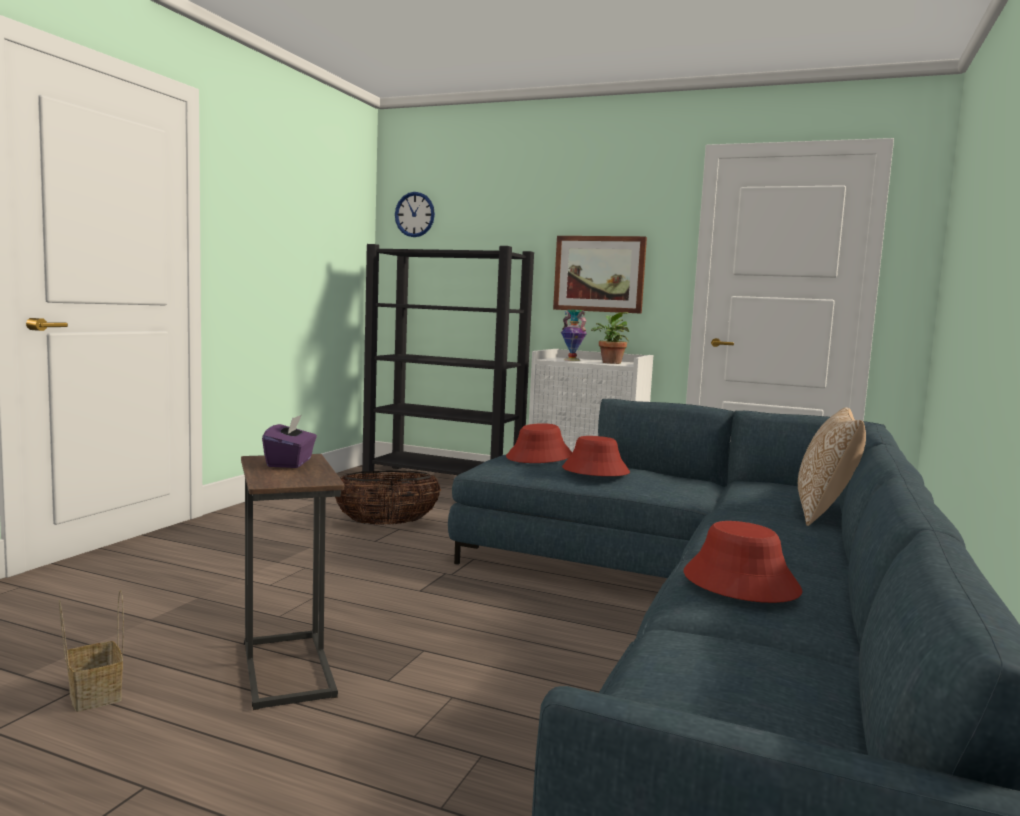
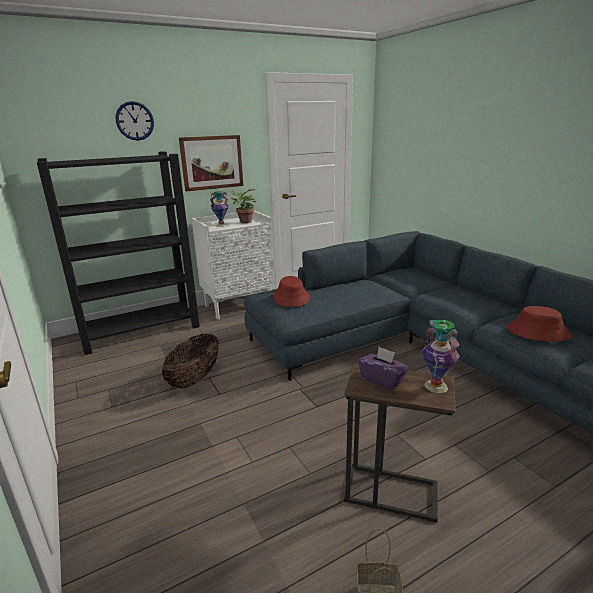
camera: 50 degrees left, 15 degrees up
(302, 479) = (435, 386): none -> vase
(414, 214) = (40, 124): wall clock -> wall clock (135, 121)
(595, 471) = (338, 296): red hat -> none
(824, 514) = (443, 281): pillow -> none

